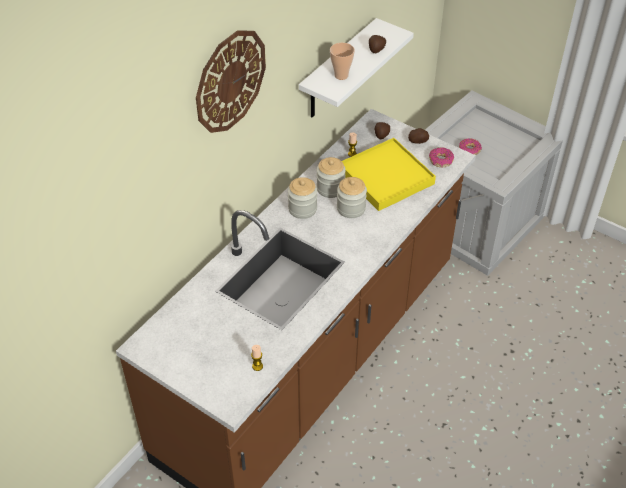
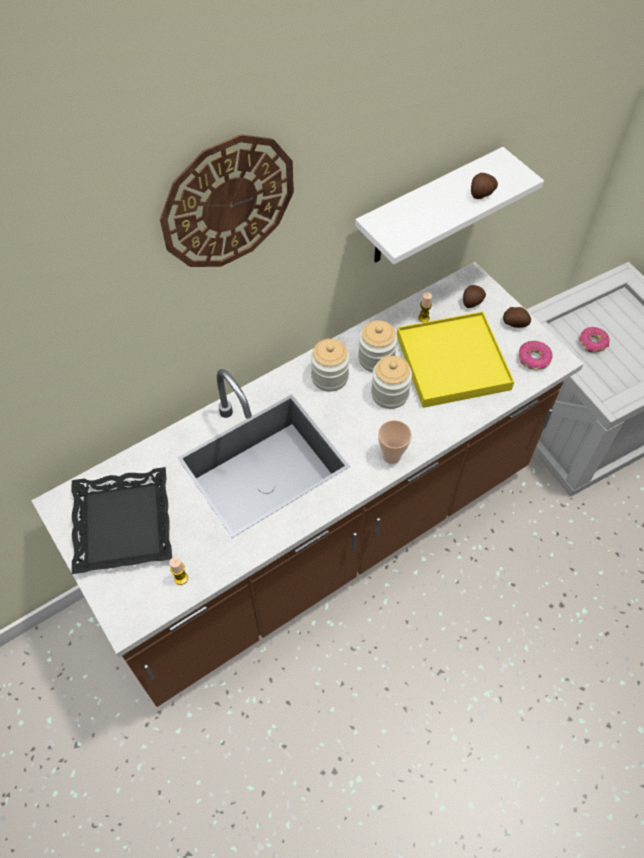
camera: 20 degrees right, 10 degrees up
(197, 345) = (124, 524): none -> black tray
(341, 75) = (417, 220): cup -> cup (391, 456)

